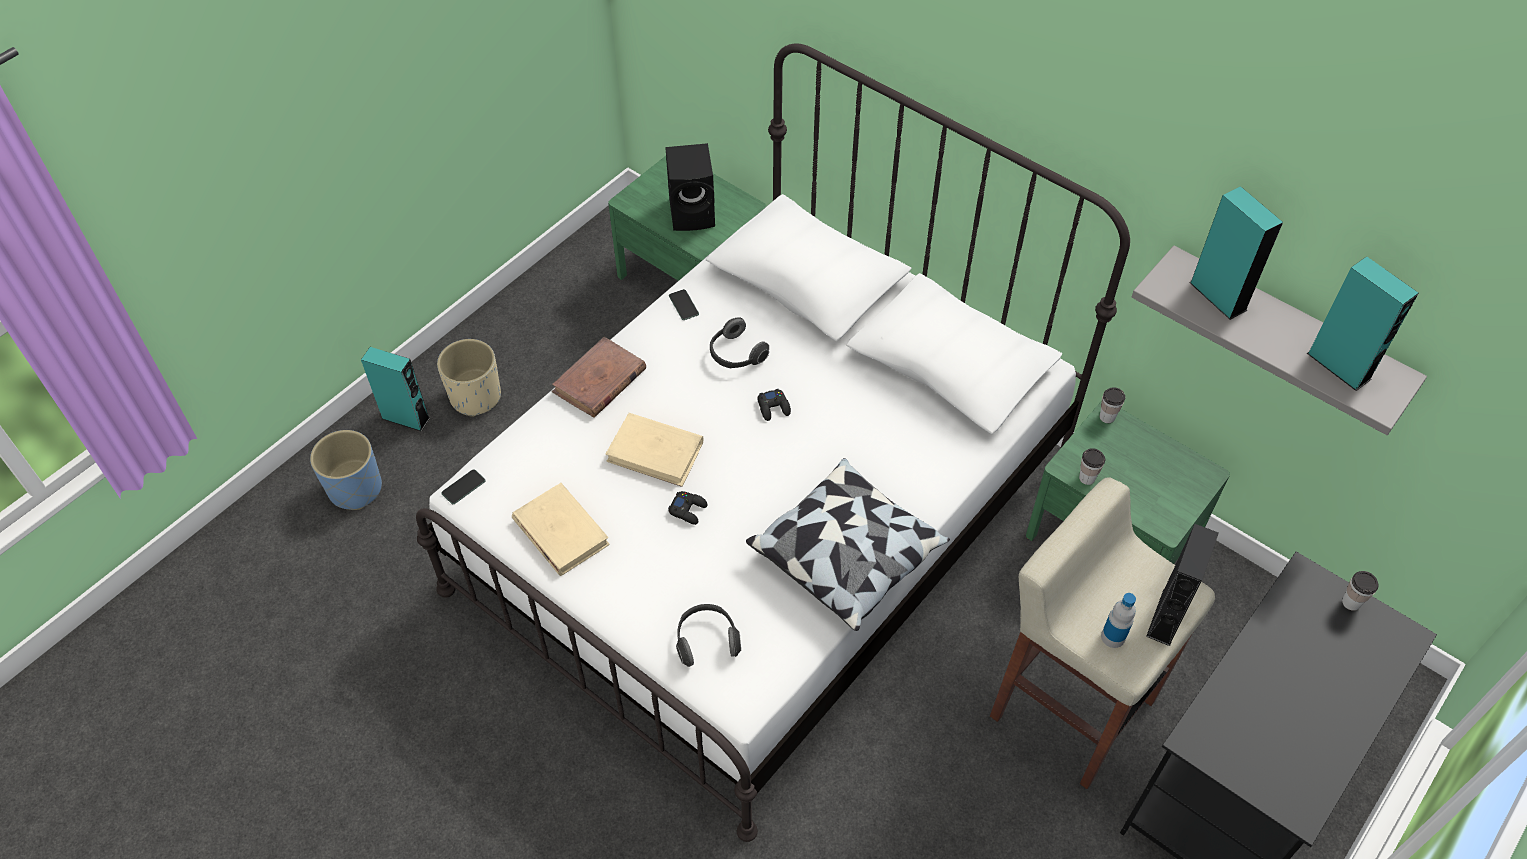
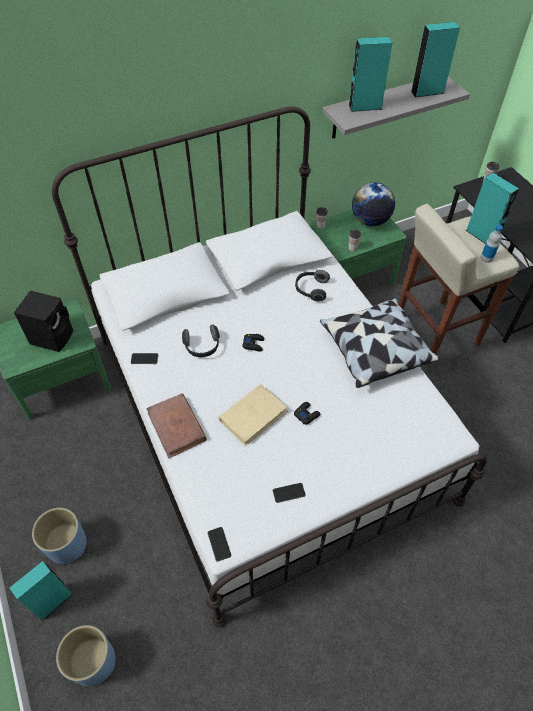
camera: 65 degrees left, 0 degrees up
(476, 396) = (67, 544): beige planter -> blue planter
(560, 532) = (289, 493): beige book -> phone
(706, 640) = (405, 439): headphones -> headphones (311, 290)
(1166, 617) = (481, 236): black speaker -> turquoise speaker
(1173, 482) = (370, 220): none -> globe

